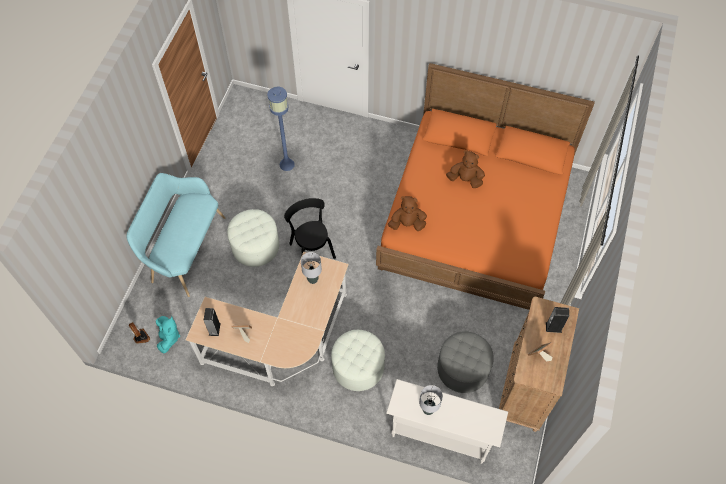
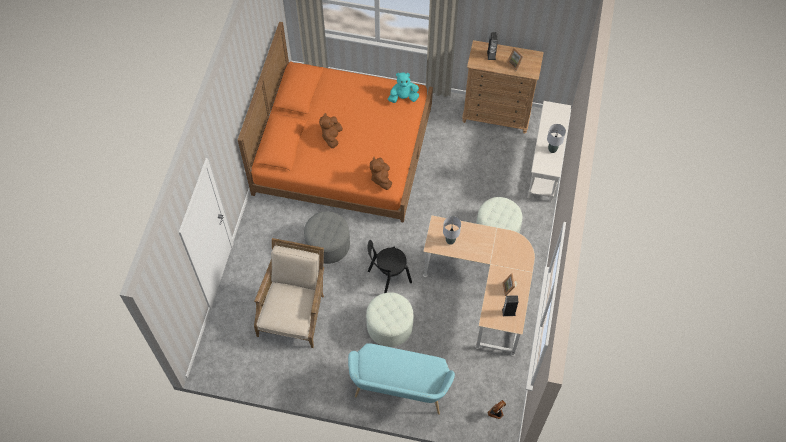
camera: 95 degrees left, 0 degrees up
(168, 337) = (493, 387): turquoise plush toy -> turquoise plush toy (403, 97)
(287, 164) = (294, 310): blue floor lamp -> beige armchair
(463, 369) = (487, 156): grey ottoman -> grey ottoman (328, 245)

